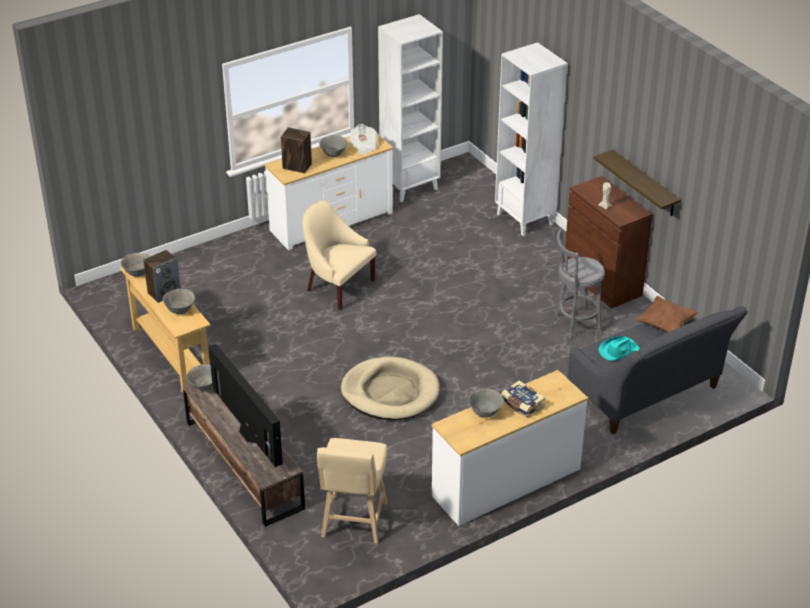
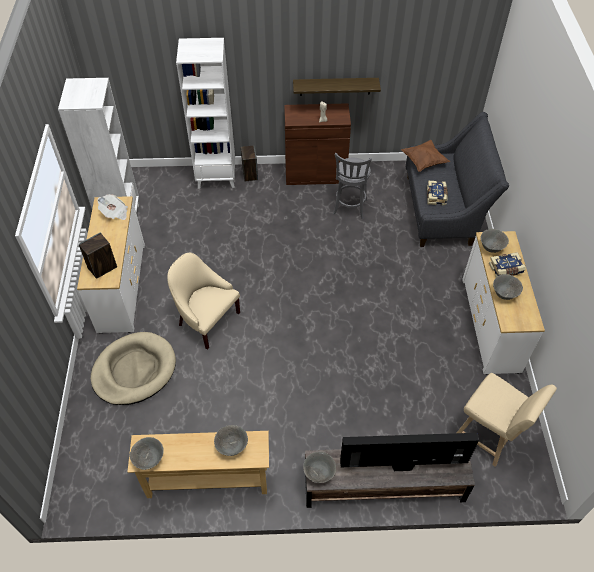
camera: 60 degrees left, 15 degrees up
(164, 293) = (196, 449): speaker -> speaker (250, 174)
(334, 154) = (107, 236): grey bowl -> grey bowl (491, 247)
(337, 286) = (206, 320): beige armchair -> beige armchair turned 60 degrees clockwise
(390, 392) = (356, 346): beige dog bed -> beige dog bed (134, 370)
(618, 351) = (436, 196): turquoise hat -> book

